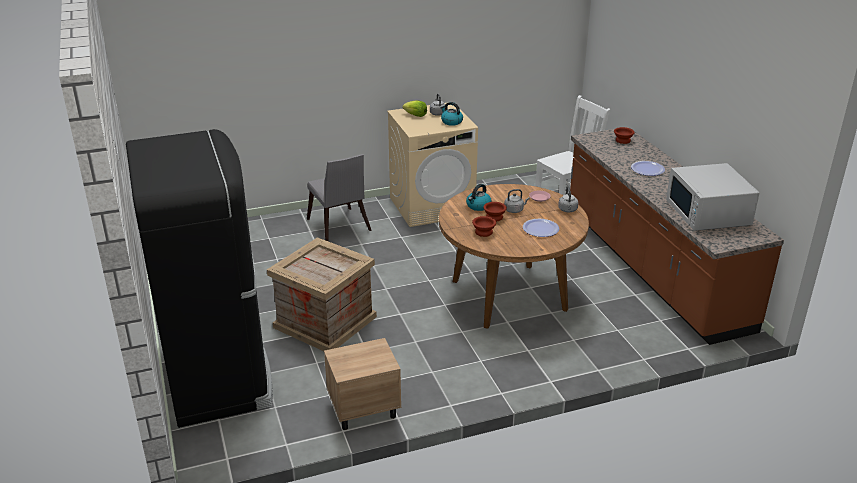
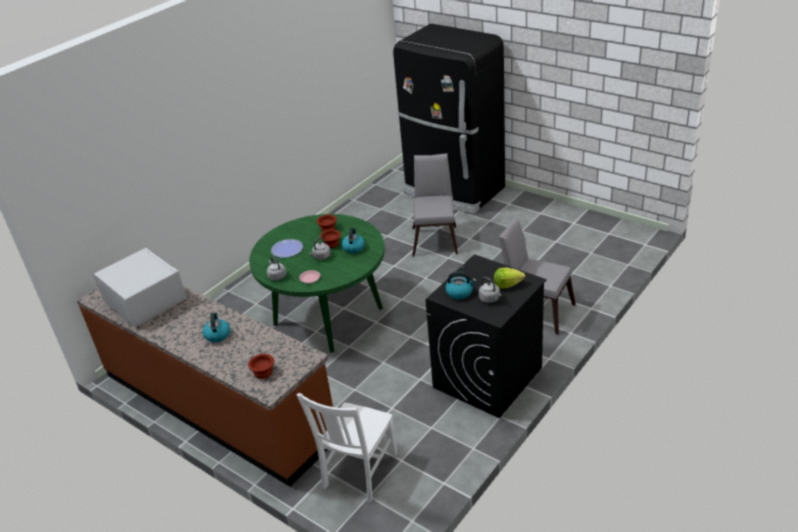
camera: 150 degrees right, 5 degrees up
(324, 323) = (435, 238): crate -> grey chair
(363, 410) = (354, 211): beige nightstand -> none
(432, 206) = (487, 378): beige washing machine -> black washing machine
(508, 295) = (328, 316): brown dining table -> green dining table
(647, 169) = (217, 335): plate -> kettle

